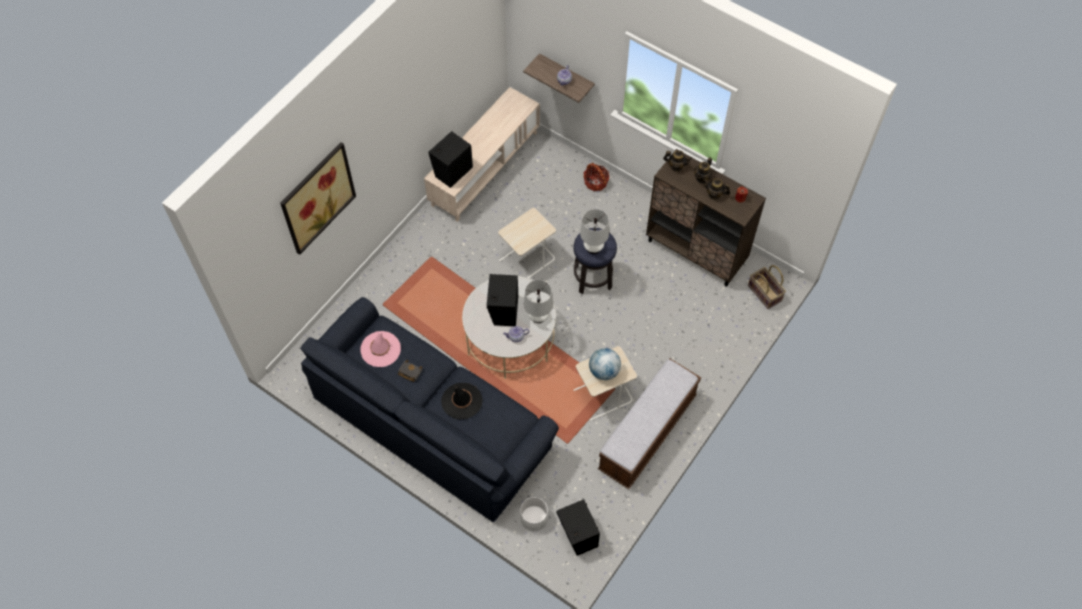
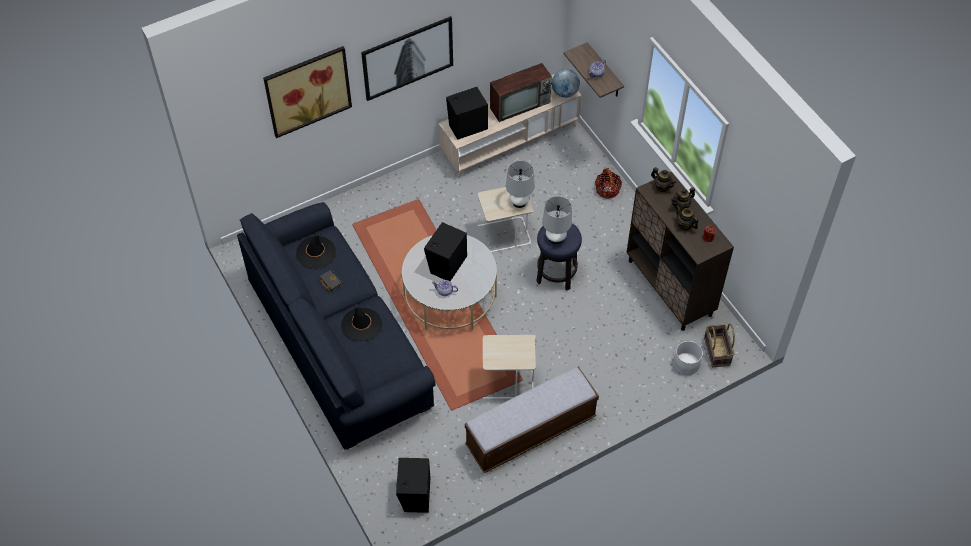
camera: 25 degrees right, 5 degrees down
(380, 349) = (316, 253): pink hat -> black hat
(392, 129) = (408, 58): none -> picture
(490, 132) = (521, 104): none -> television
(534, 518) = (384, 462): white planter -> white planter (686, 364)
(538, 317) = (475, 281): white table lamp -> white table lamp (519, 202)
(604, 371) = (506, 351): globe -> globe (564, 93)

